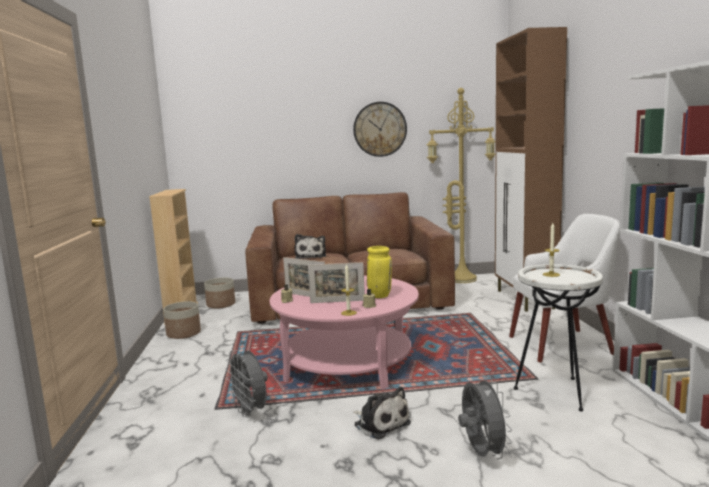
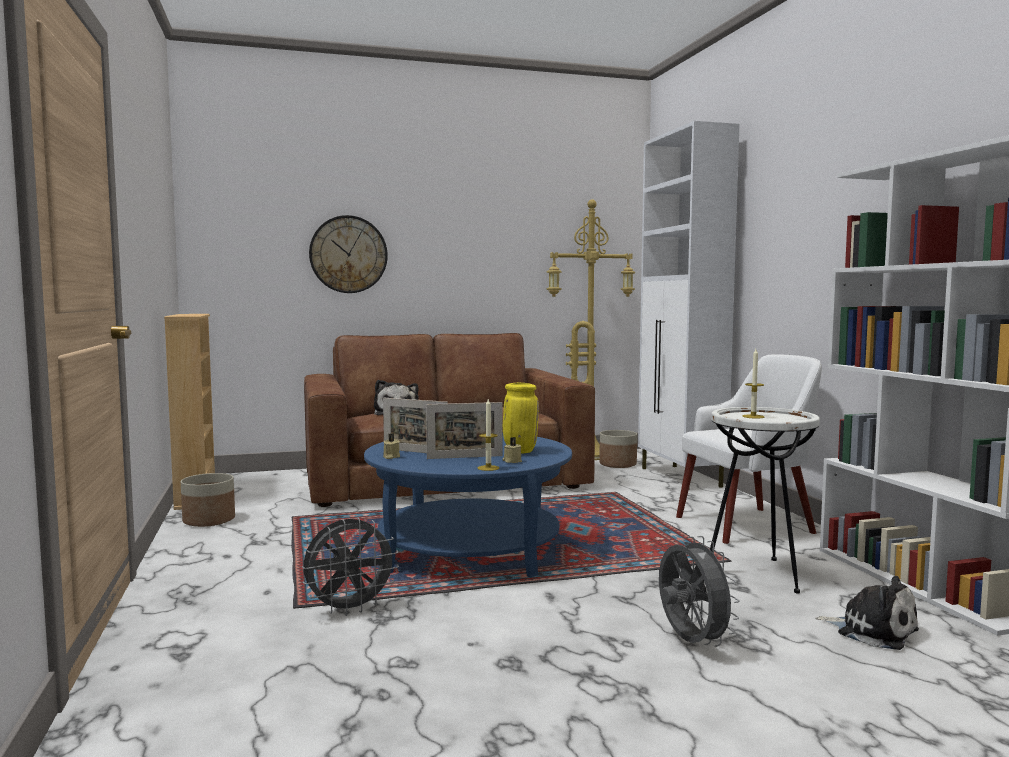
camera: 10 degrees left, 5 degrees down
(221, 304) = (254, 485): planter -> planter (618, 464)
(250, 412) = (350, 609): grey fan -> grey fan turned 75 degrees counterclockwise
(347, 363) = (469, 550): pink coffee table -> blue coffee table
(380, 129) = (484, 248): wall clock -> wall clock (348, 254)
(380, 423) = (542, 616): plush toy -> plush toy (872, 631)
(525, 300) = (681, 477): brown cabinet -> white cabinet

